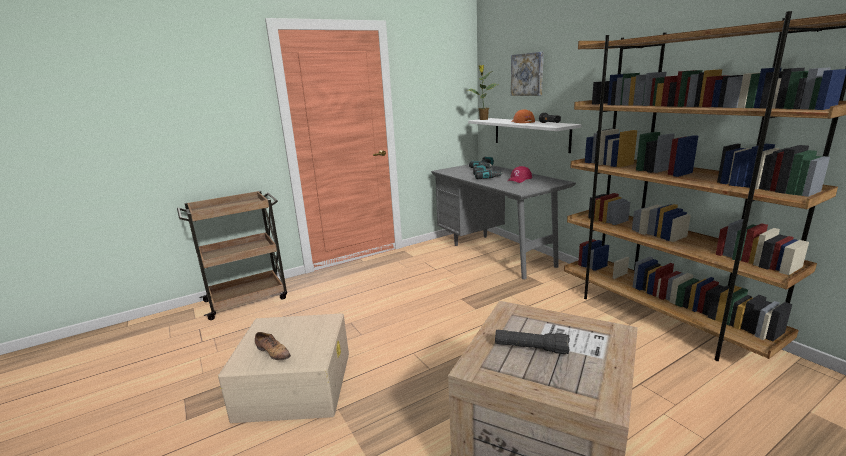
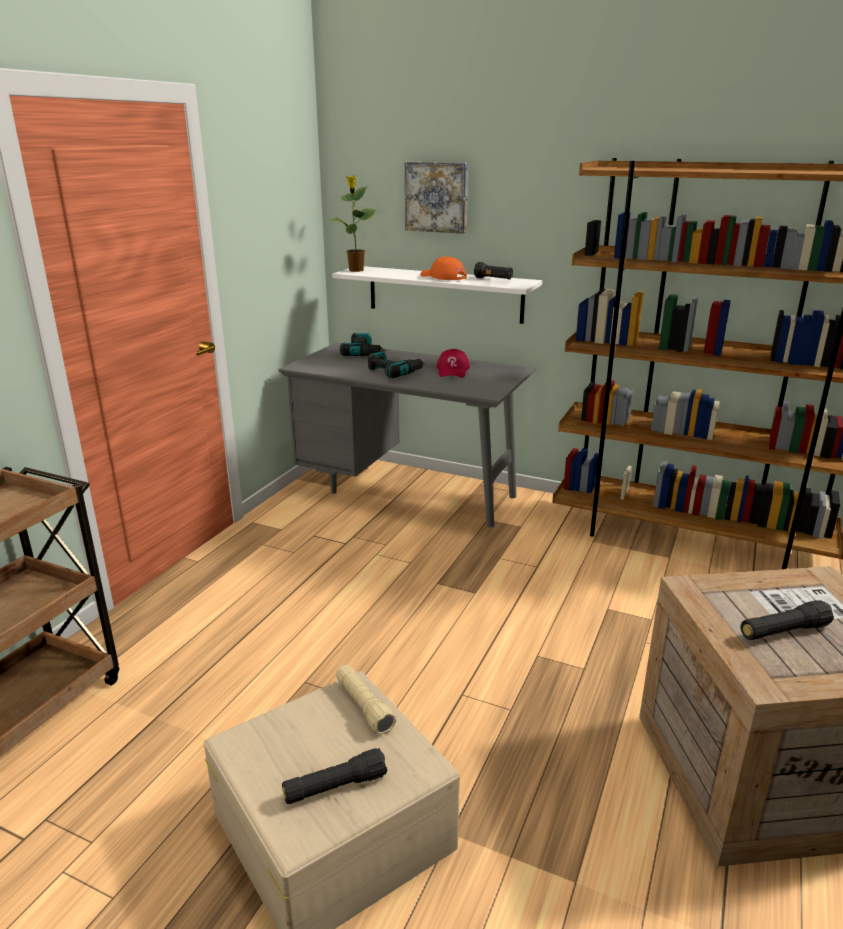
camera: 35 degrees left, 5 degrees up
(273, 352) = (335, 787): shoe -> black flashlight
(324, 327) = (364, 706): none -> beige flashlight

